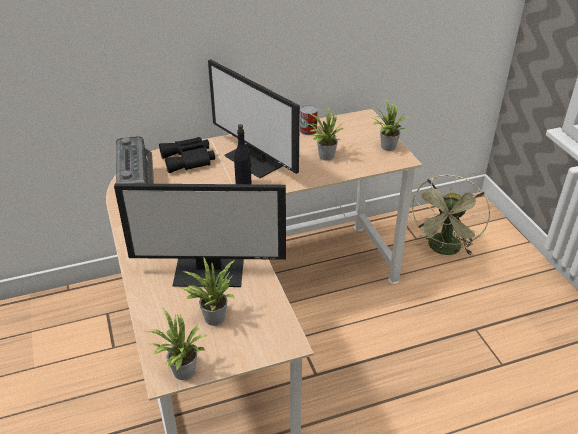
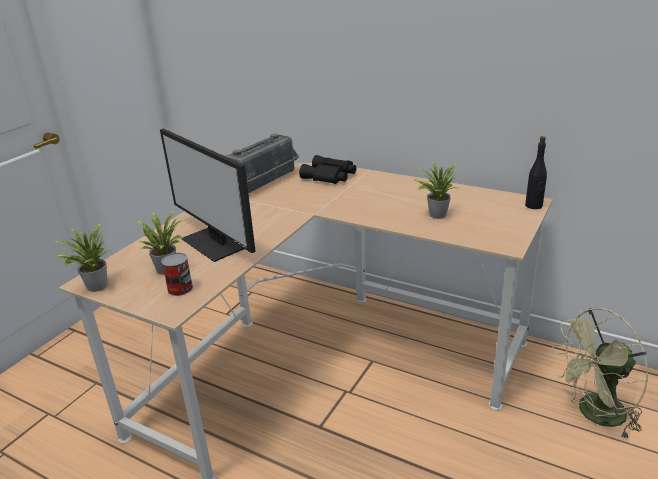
camera: 50 degrees right, 10 degrees down
(243, 184) = (337, 205): black bottle -> black bottle (534, 206)
(255, 160) = (375, 194): monitor -> none
(308, 130) = (456, 192): can -> can (180, 288)
(386, 147) = (509, 230): potted plant -> none

